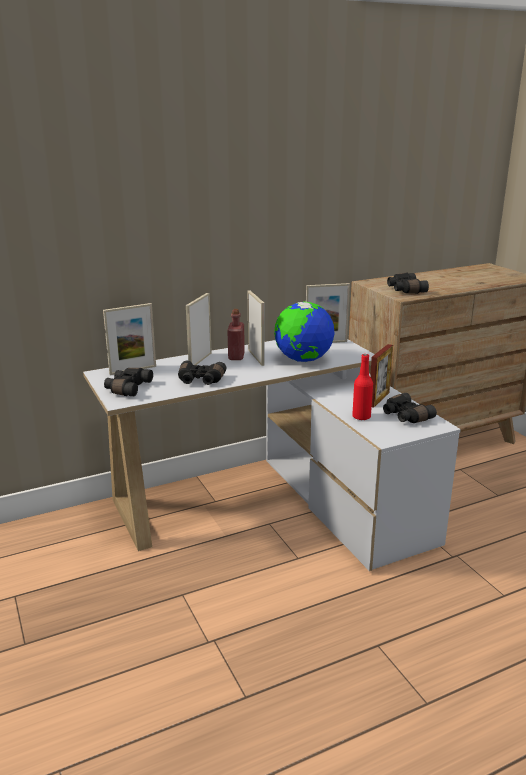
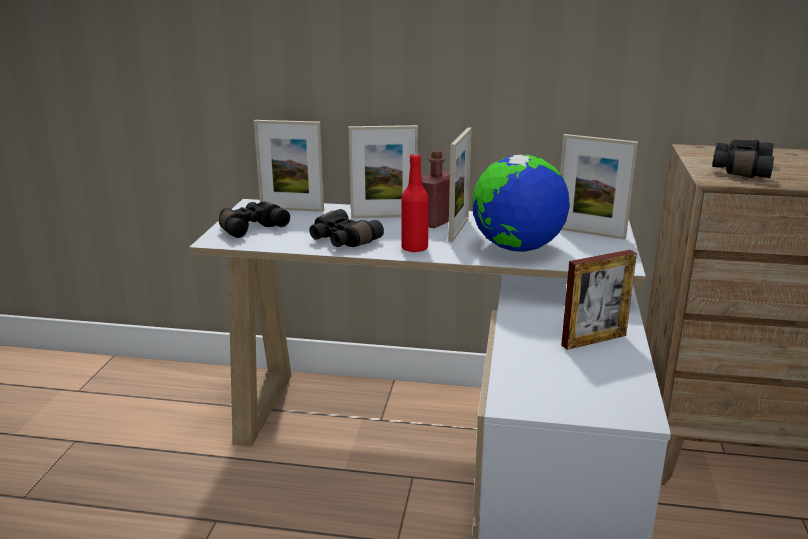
camera: 35 degrees right, 0 degrees up
(200, 360) = (384, 217): picture frame -> picture frame turned 150 degrees counterclockwise
(361, 417) = (526, 357): red bottle -> red bottle (414, 248)
(405, 416) = (599, 379): black binoculars -> none

